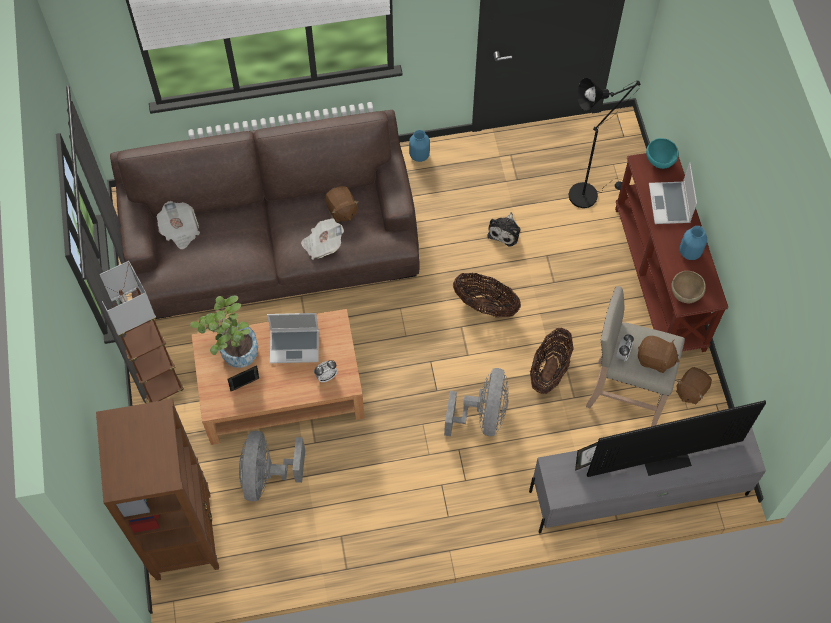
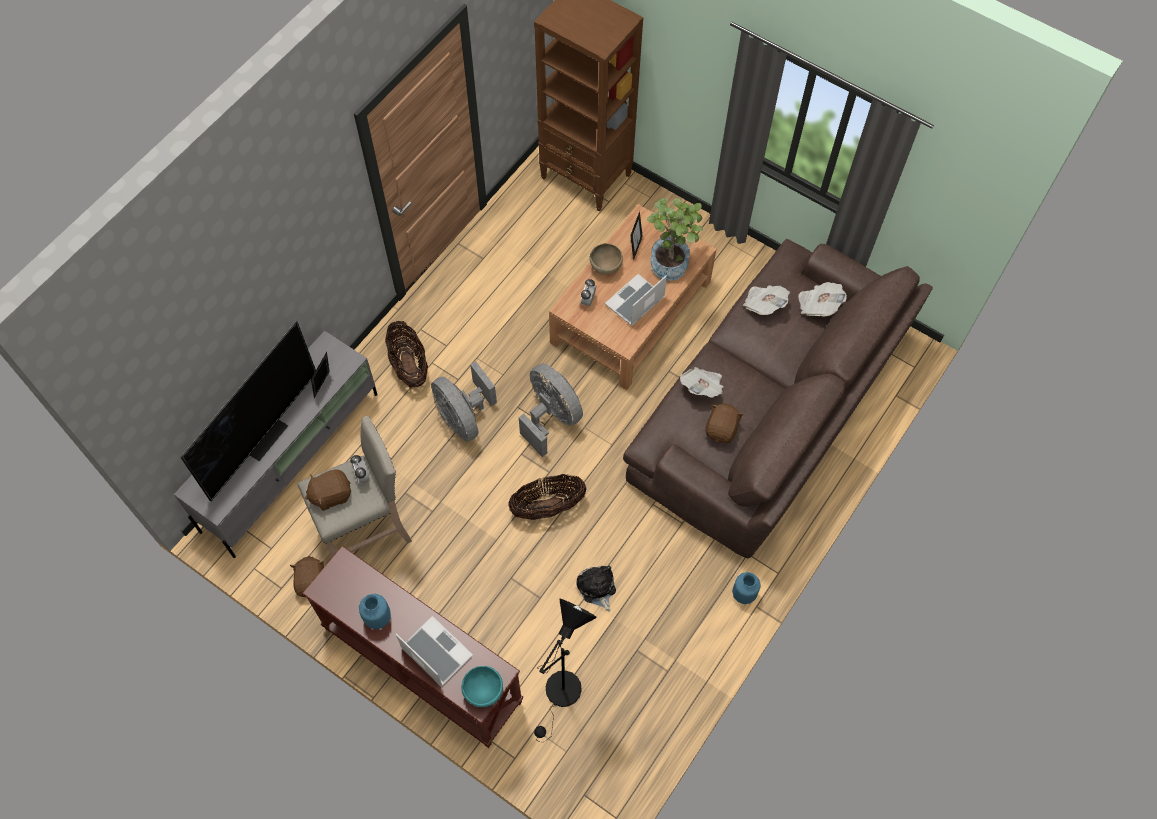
camera: 135 degrees right, 0 degrees up
(160, 385) = (716, 245): brown floor lamp -> none
(214, 263) = (764, 304): none -> newspaper
(267, 476) = (574, 252): grey fan -> grey fan (551, 417)
(341, 210) = (721, 429): brown plush toy -> brown plush toy turned 90 degrees clockwise
(549, 370) = (444, 497): basket -> basket (409, 365)
(685, 294) = (350, 571): brown bowl -> brown bowl (606, 267)

